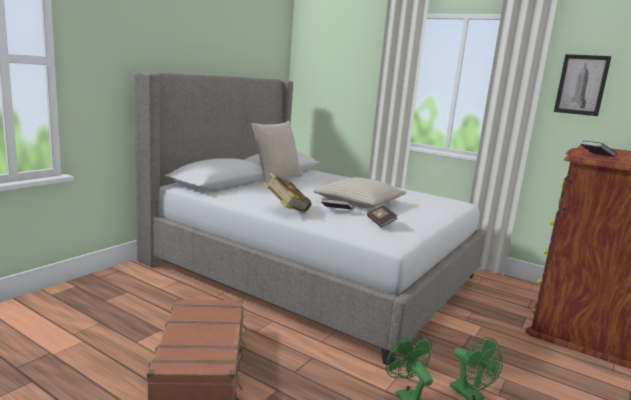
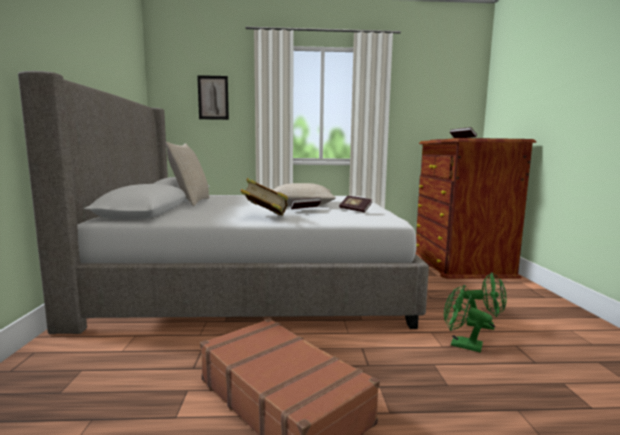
camera: 35 degrees left, 5 degrees down
(581, 85) = (411, 99): picture -> picture (213, 97)

